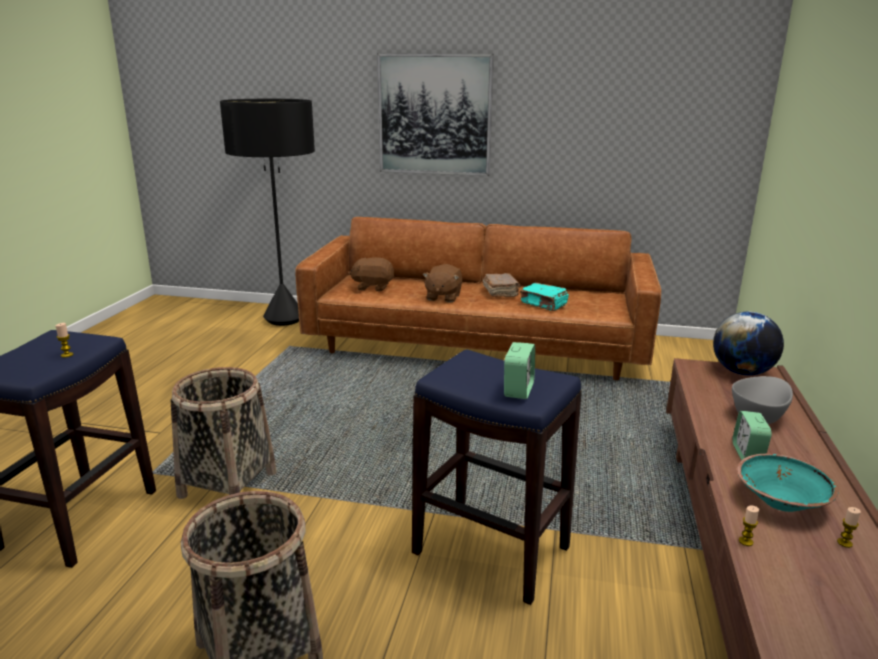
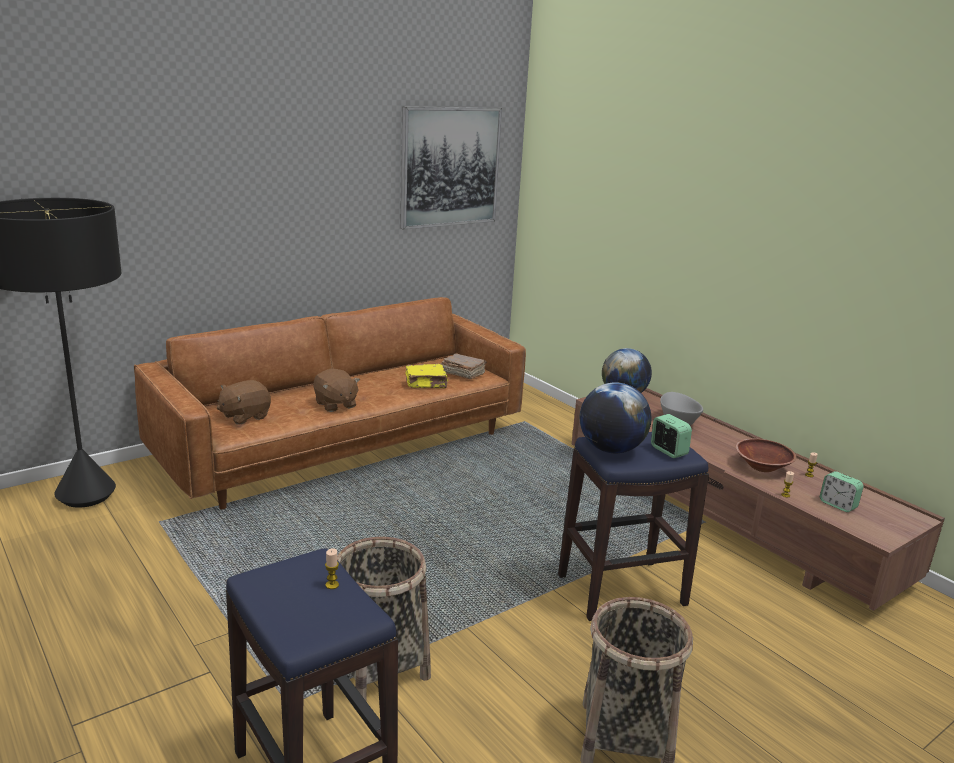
camera: 50 degrees left, 0 degrees up
(435, 115) = (240, 203): picture -> picture (450, 167)
(464, 367) = (611, 449): none -> globe
(500, 292) = (371, 384): brown book -> brown book (462, 373)
(544, 304) = (426, 384): turquoise book -> yellow book
(747, 453) = (710, 447): alarm clock -> alarm clock (838, 505)
(781, 501) = (762, 467): turquoise bowl -> brown bowl

